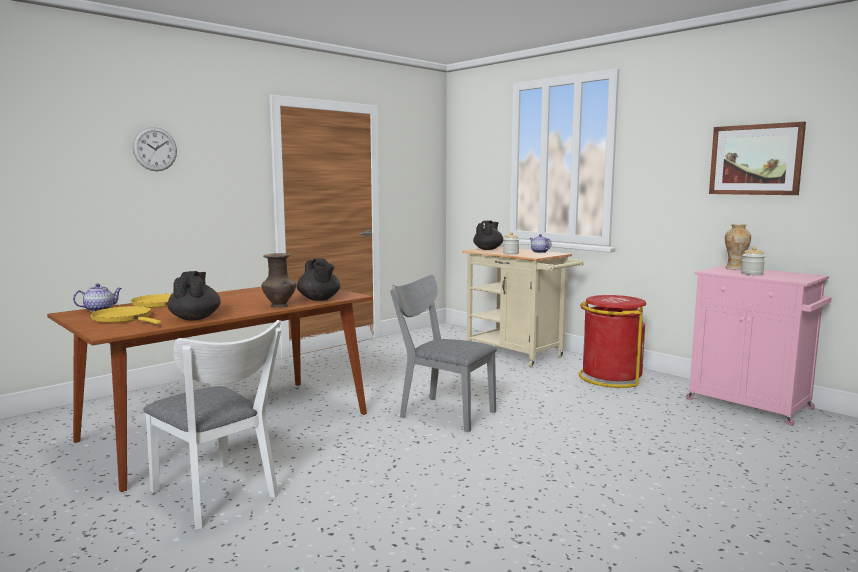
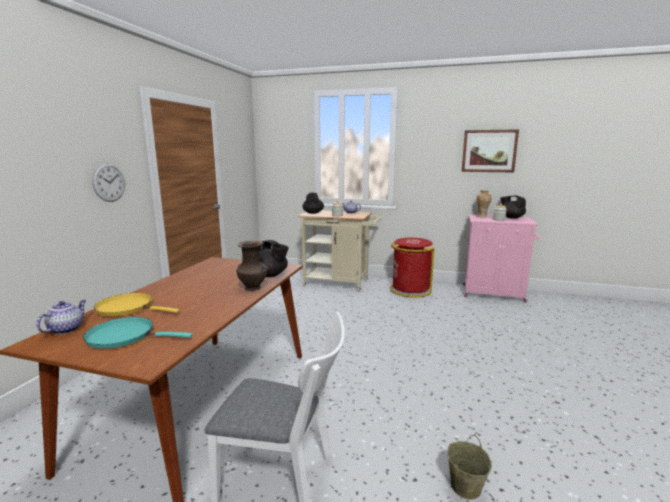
camera: 30 degrees left, 5 degrees up
(124, 318) = (125, 336): yellow frying pan -> turquoise frying pan
(155, 149) = (42, 138): wall clock -> wall clock (109, 182)
(195, 318) = (205, 319): black teapot -> black teapot (512, 217)
(372, 555) = (465, 486): none -> beige bucket
(441, 412) = (350, 341): grey chair -> none

